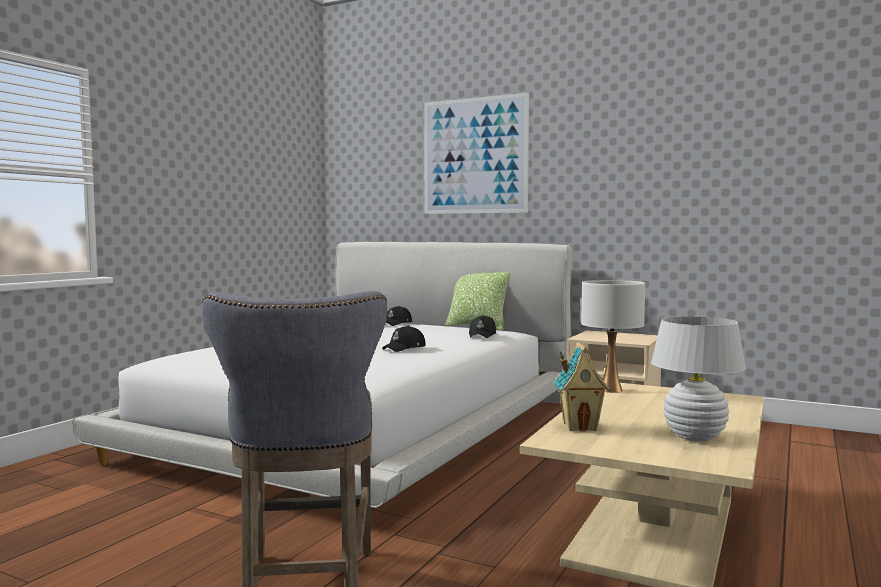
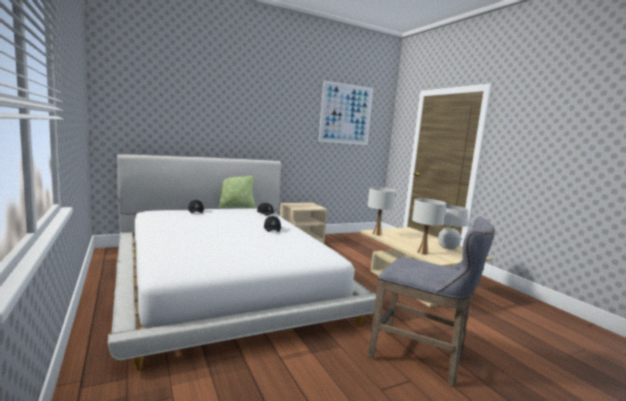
camera: 55 degrees left, 5 degrees up
(474, 156) = (218, 105): picture -> picture (346, 114)
(580, 426) = (423, 252): toy house -> white table lamp

